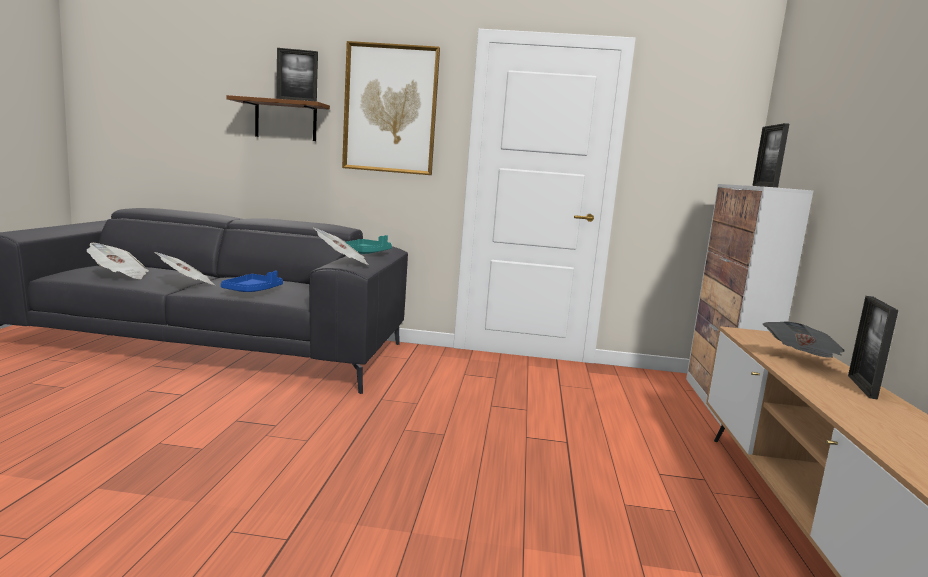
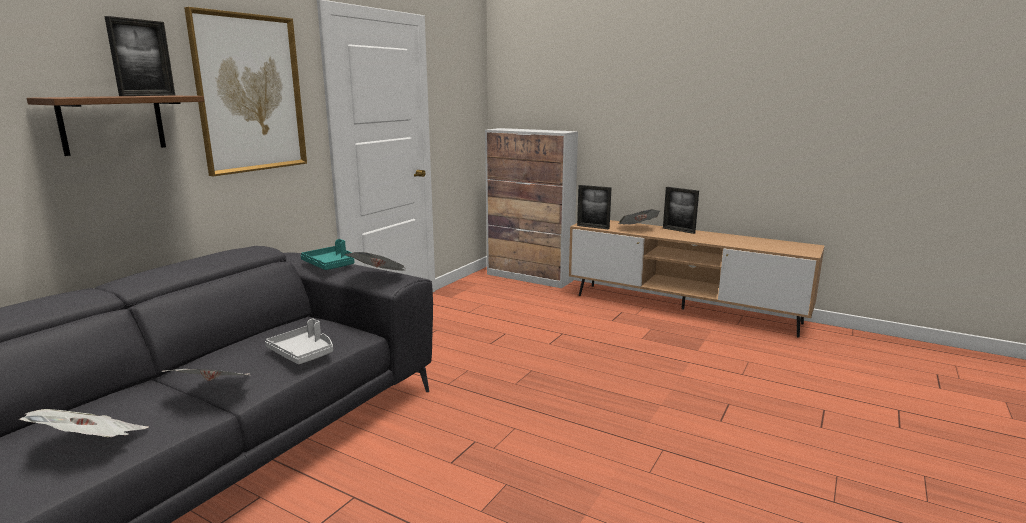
camera: 65 degrees left, 5 degrees up
(253, 290) = (303, 353): blue tray -> grey tray
(764, 186) = (540, 130): picture frame -> picture frame (593, 227)

